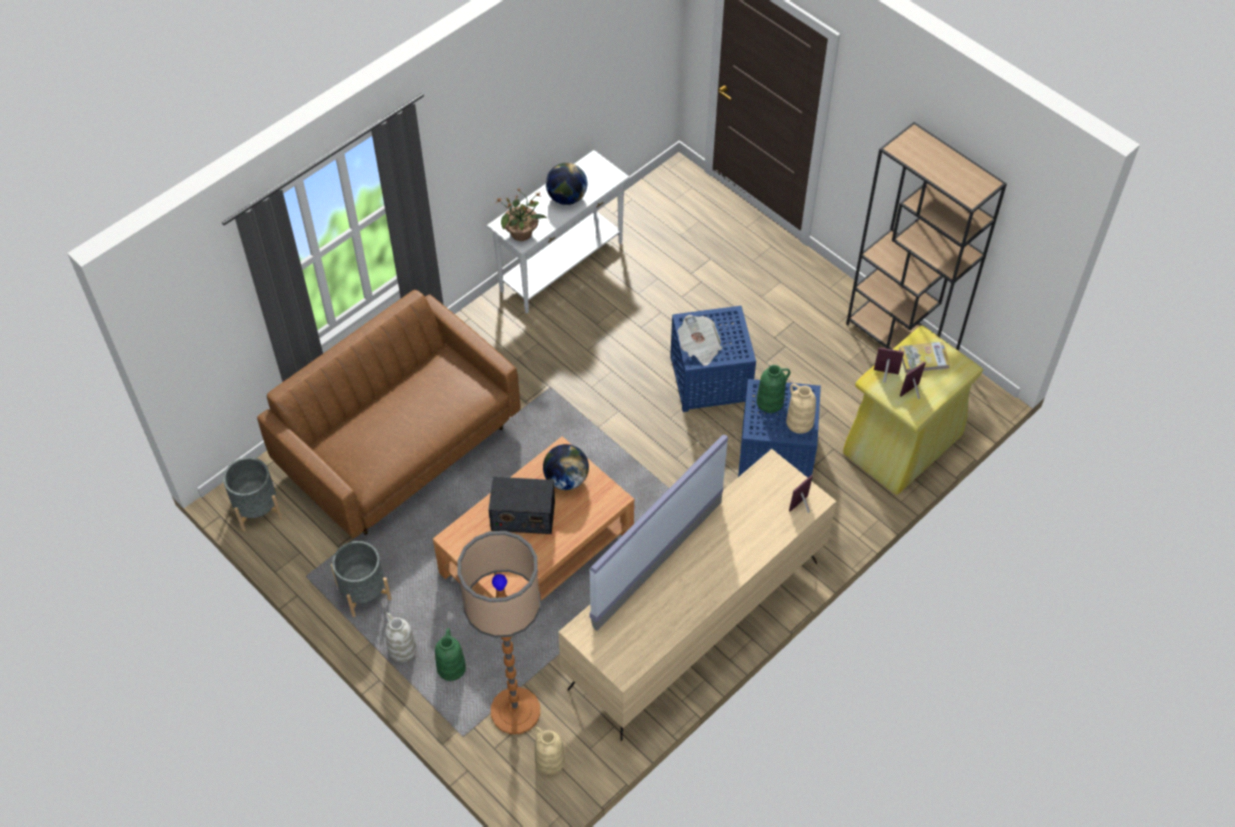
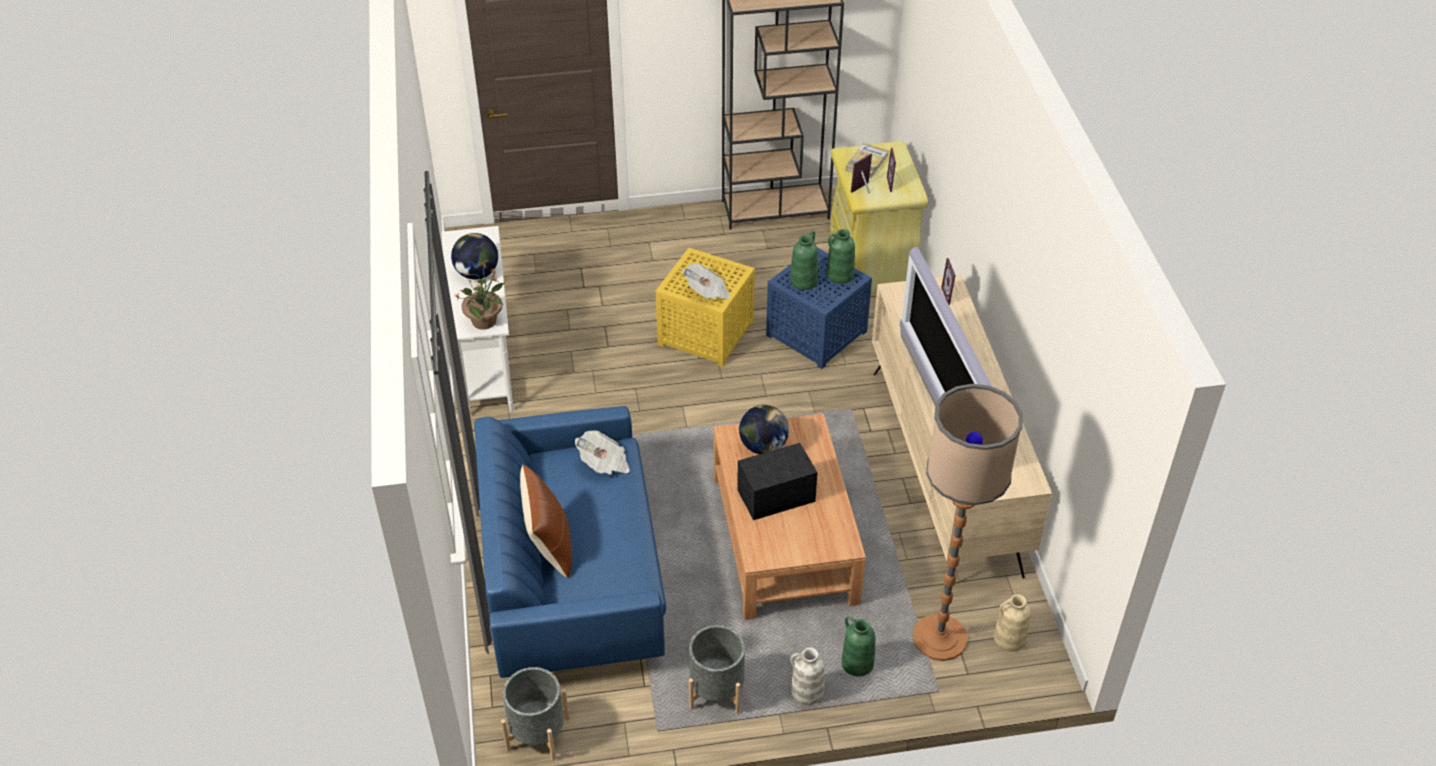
camera: 55 degrees left, 10 degrees down
(365, 408) = (549, 546): none -> brown pillow
(400, 447) = (574, 579): brown sofa -> blue sofa
(462, 391) = (604, 463): none -> newspaper
(522, 515) = (776, 495): radio -> radio turned 150 degrees counterclockwise
(712, 380) = (707, 332): blue side table -> yellow side table
(799, 422) = (839, 275): beige vase -> green vase

